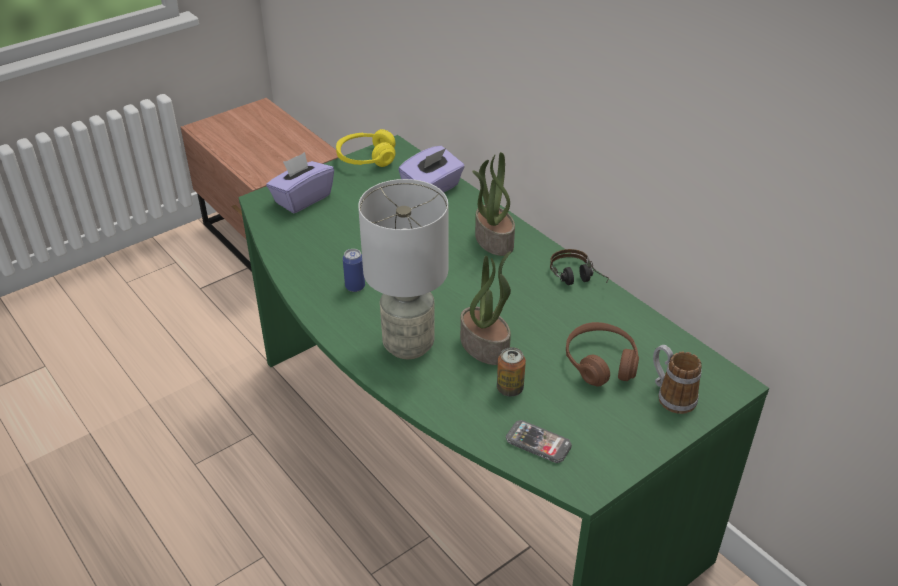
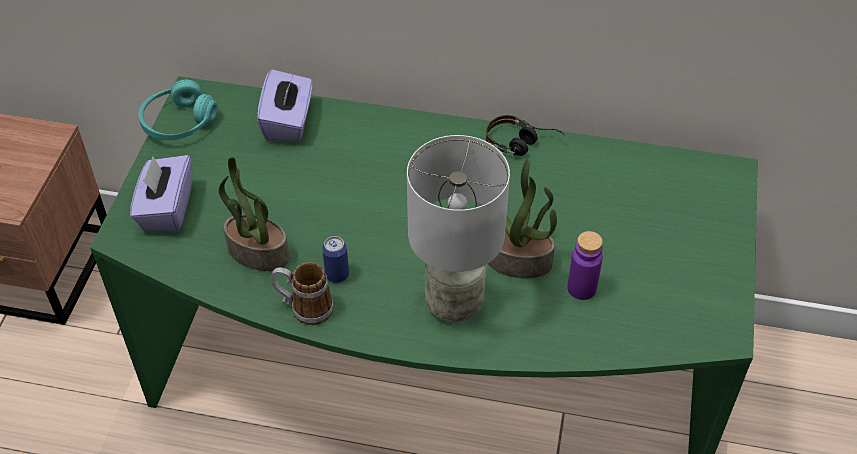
camera: 40 degrees left, 10 degrees up
(366, 158) = (179, 122): yellow headphones -> turquoise headphones
(493, 240) = (408, 147): potted plant -> potted plant (257, 253)
(510, 389) = (581, 288): can -> purple bottle
(538, 443) = (654, 322): phone -> none
(600, 363) = (623, 216): brown headphones -> none
(670, 395) = (701, 212): mug -> mug (304, 308)

